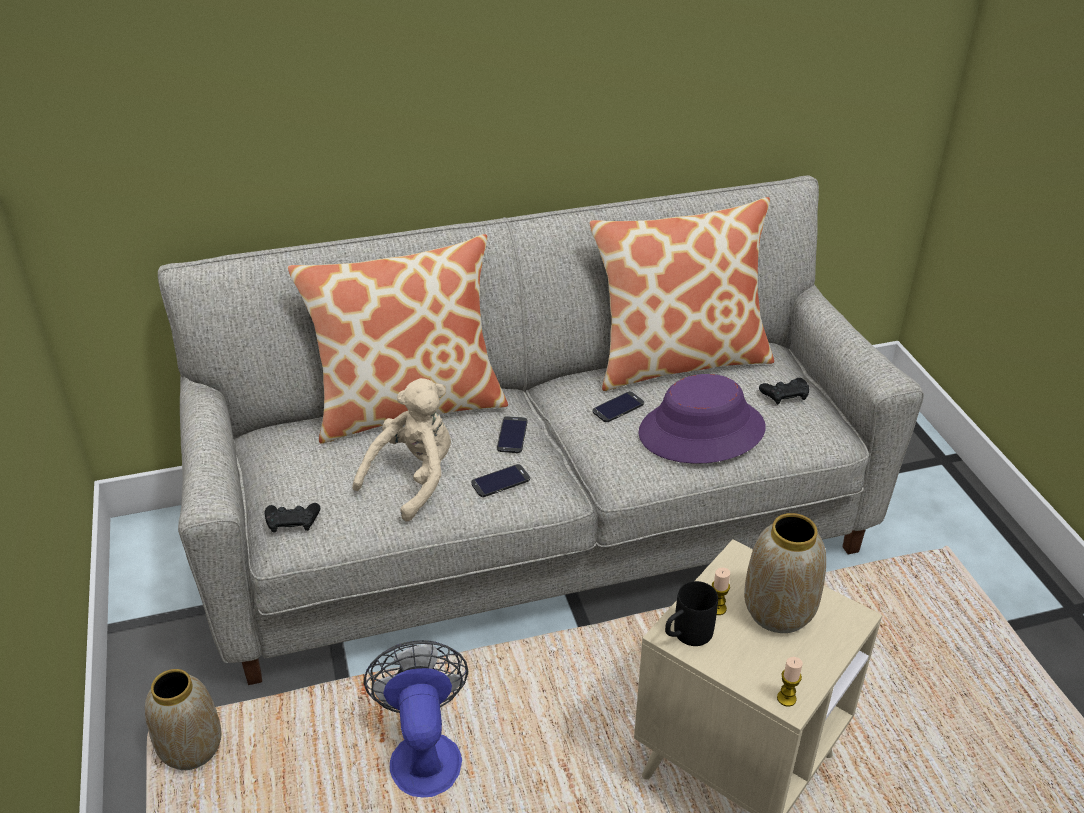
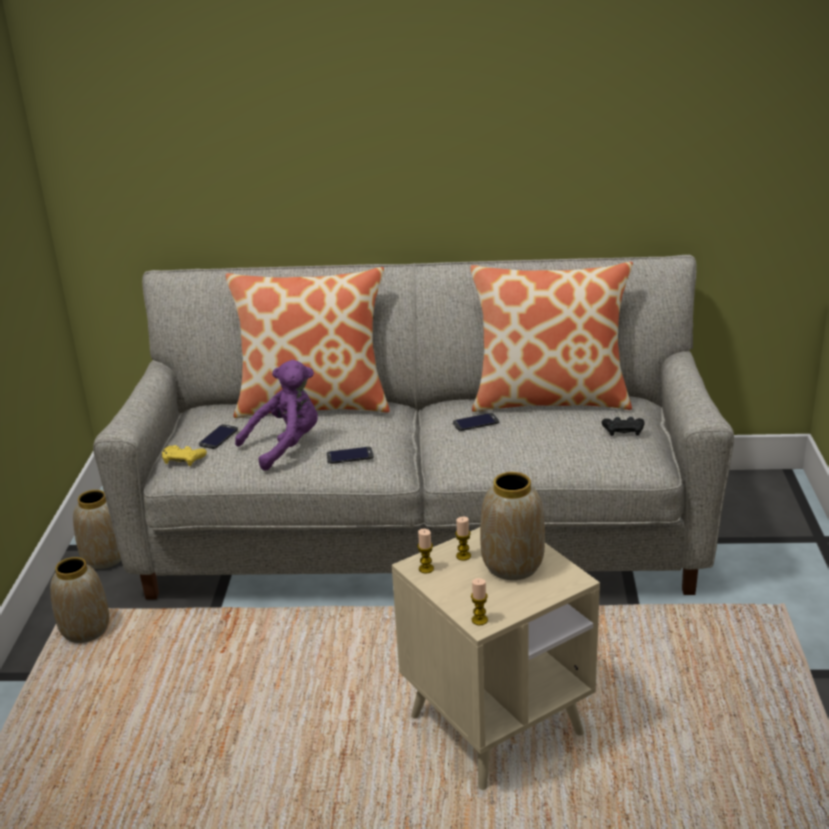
camera: 20 degrees right, 10 degrees down
(166, 635) = (105, 558): none -> vase
(292, 521) = (183, 459): black game controller -> yellow game controller
(414, 479) = (286, 446): beige plush toy -> purple plush toy
(424, 752) = (250, 666): fan -> none
(512, 435) = (379, 429): phone -> phone (218, 437)
(686, 636) = (426, 569): black mug -> candle
(701, 431) = (532, 445): purple hat -> none

